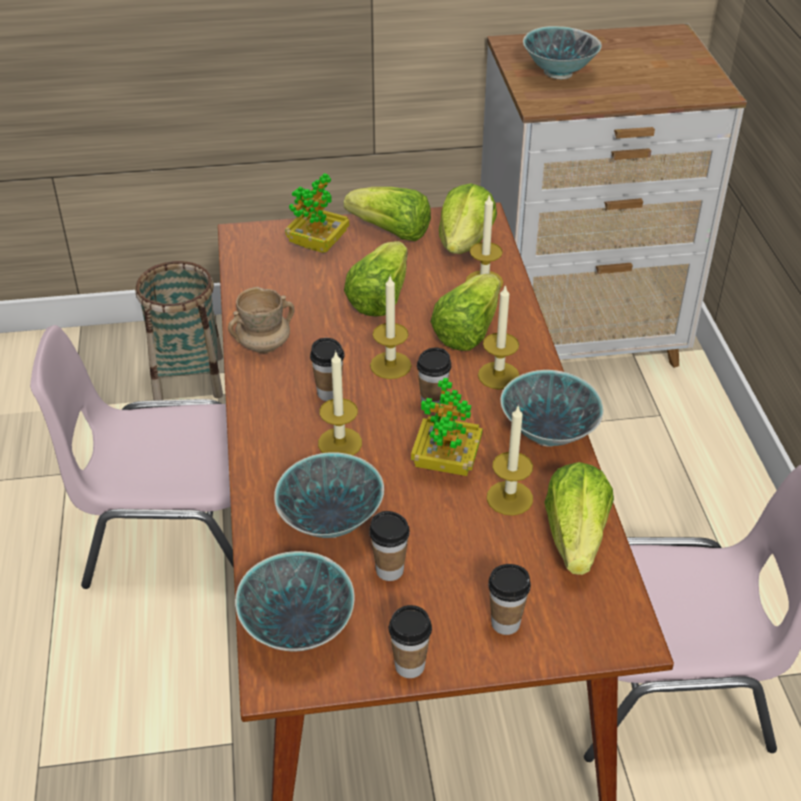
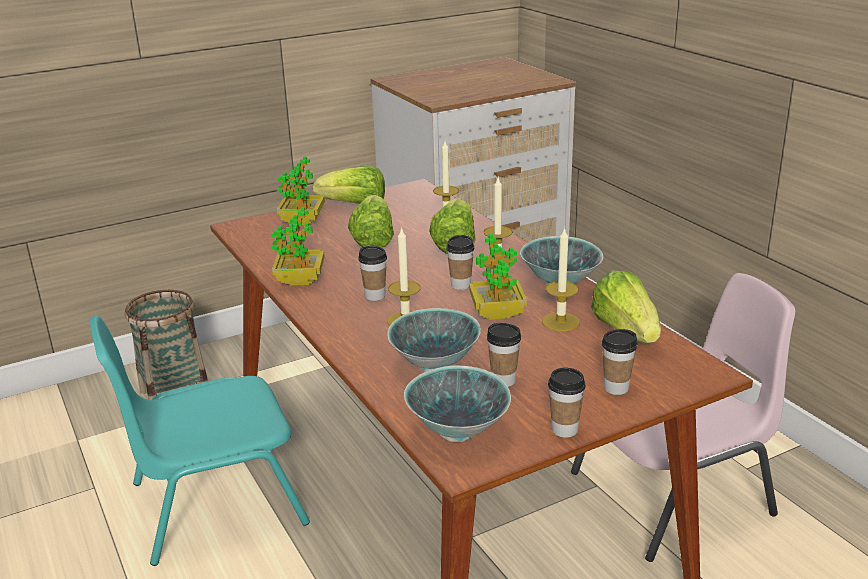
camera: 20 degrees left, 15 degrees down
(171, 529) = (214, 502): pink chair -> turquoise chair
(264, 344) = (300, 280): beige mug -> potted plant
(390, 365) = (411, 272): candle -> none
(465, 243) = (416, 201): lettuce -> none
(558, 74) = (438, 87): bowl -> none

